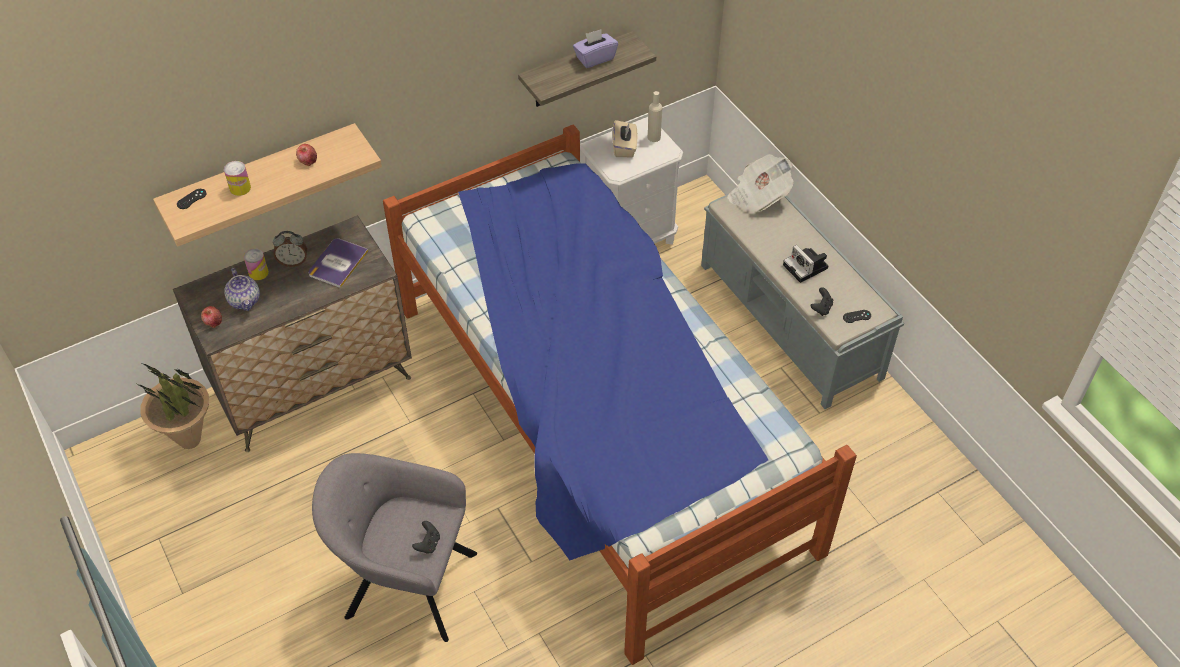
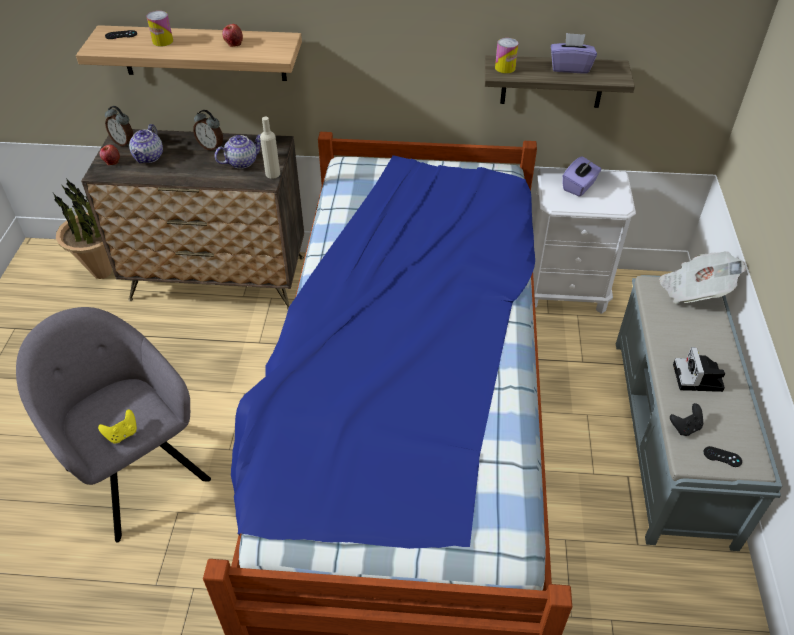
camera: 35 degrees right, 5 degrees down
(203, 298) = (124, 143): none -> alarm clock
(258, 273) = (179, 143): can -> can (505, 68)
(338, 263) = (242, 162): book -> teapot
(428, 544) = (122, 434): black game controller -> yellow game controller
(624, 147) = (579, 186): beige tissue box -> purple tissue box
(654, 137) = (615, 189): beige bottle -> beige bottle (272, 174)

